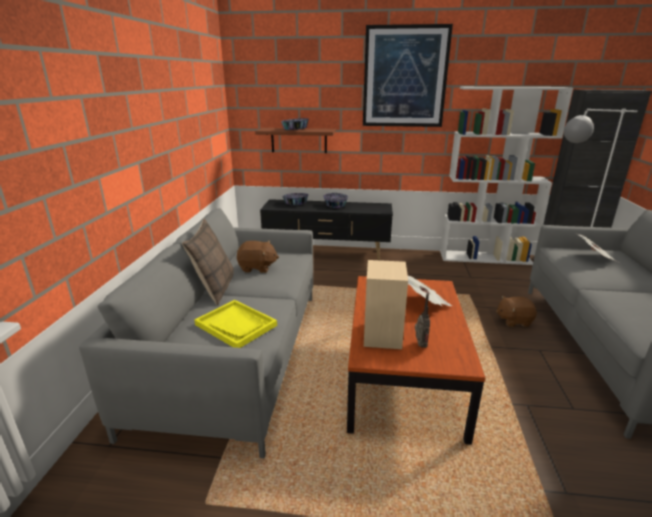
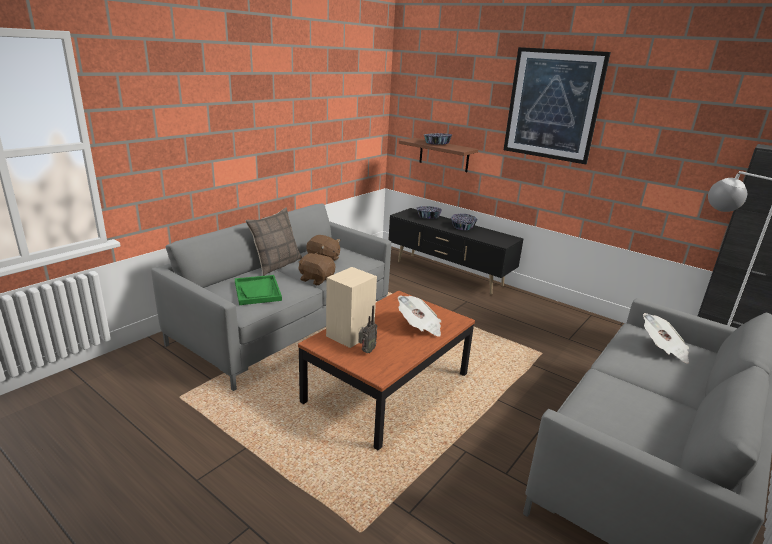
camera: 30 degrees right, 0 degrees up
(236, 325) = (257, 291): yellow tray -> green tray
(485, 257) = (616, 328): white bookcase -> none
(513, 321) = (556, 390): brown plush toy -> brown plush toy (316, 279)

